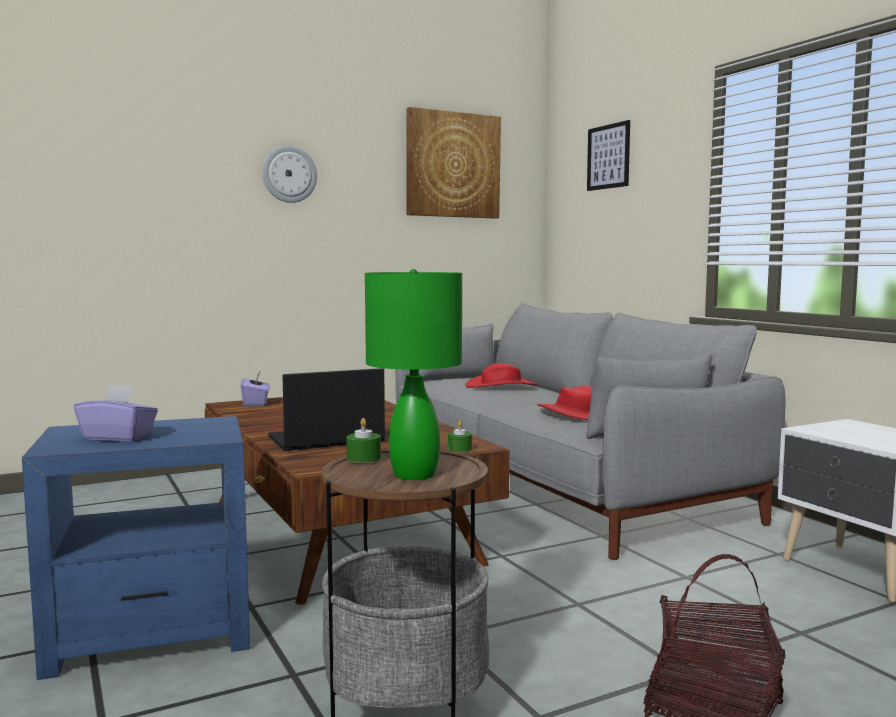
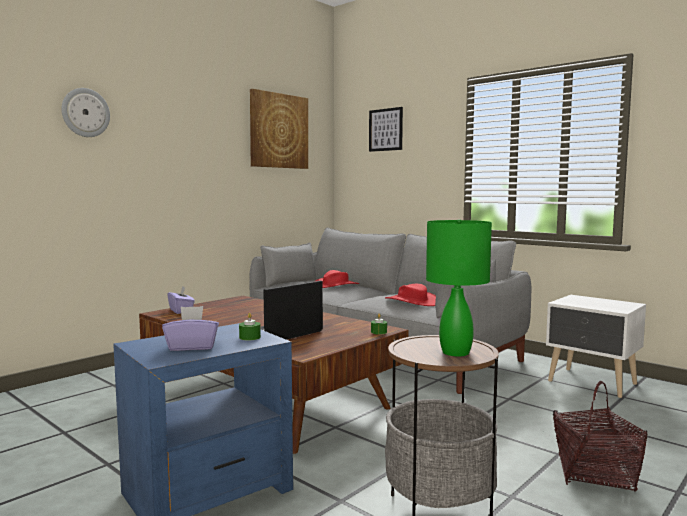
camera: 20 degrees left, 0 degrees up
(289, 174) = (173, 135): wall clock -> wall clock (85, 112)
(363, 458) = (405, 345): green candle -> green candle (250, 337)

